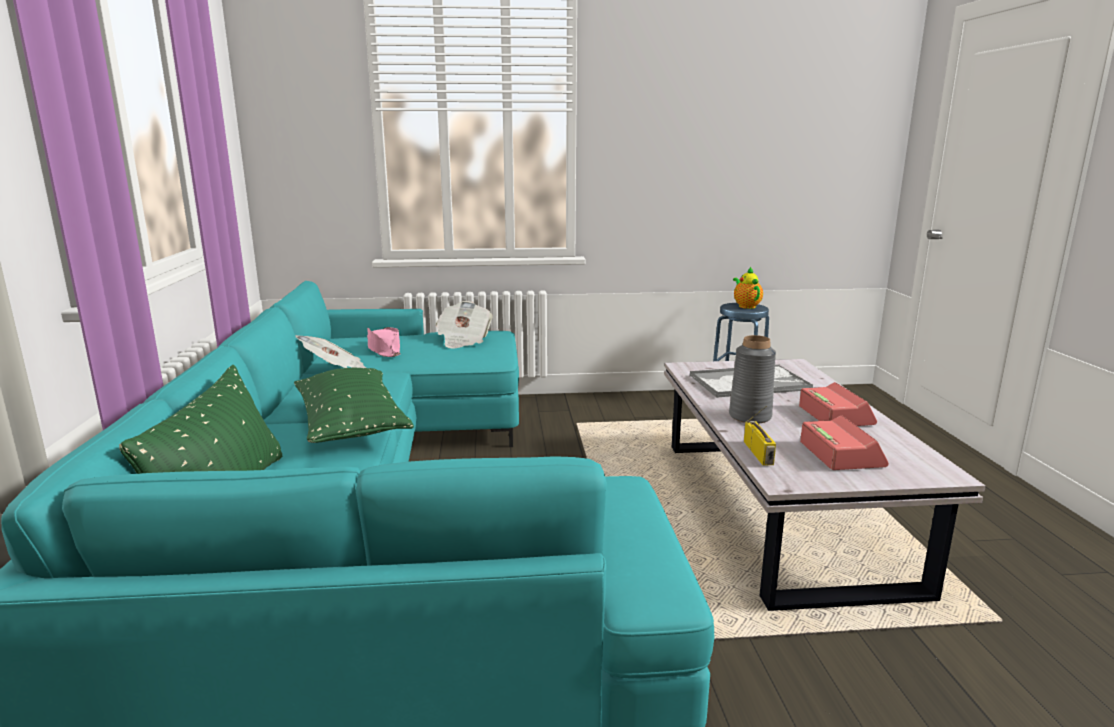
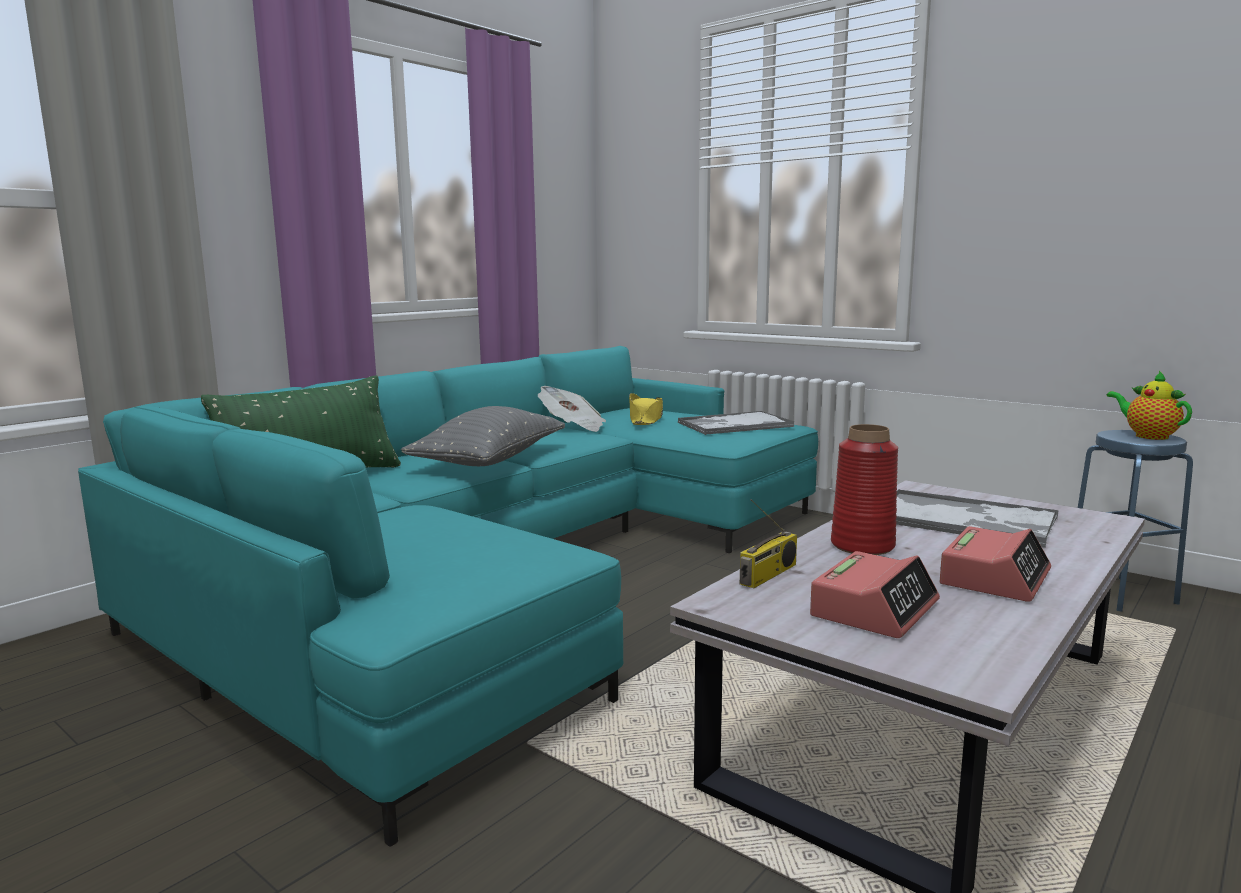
camera: 45 degrees right, 5 degrees down
(351, 426) = (489, 461): green pillow -> grey pillow
(384, 350) = (645, 420): pink hat -> yellow hat
(463, 340) = (734, 425): newspaper -> tray
(746, 306) = (1147, 436): teapot -> teapot turned 60 degrees counterclockwise
(749, 416) = (862, 545): grey vase -> red vase

